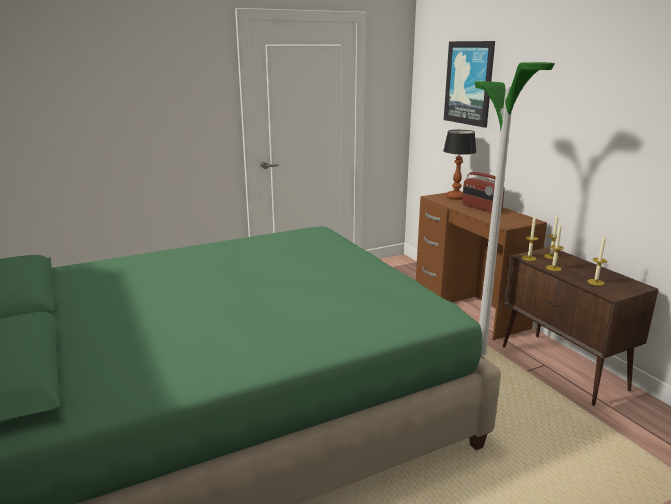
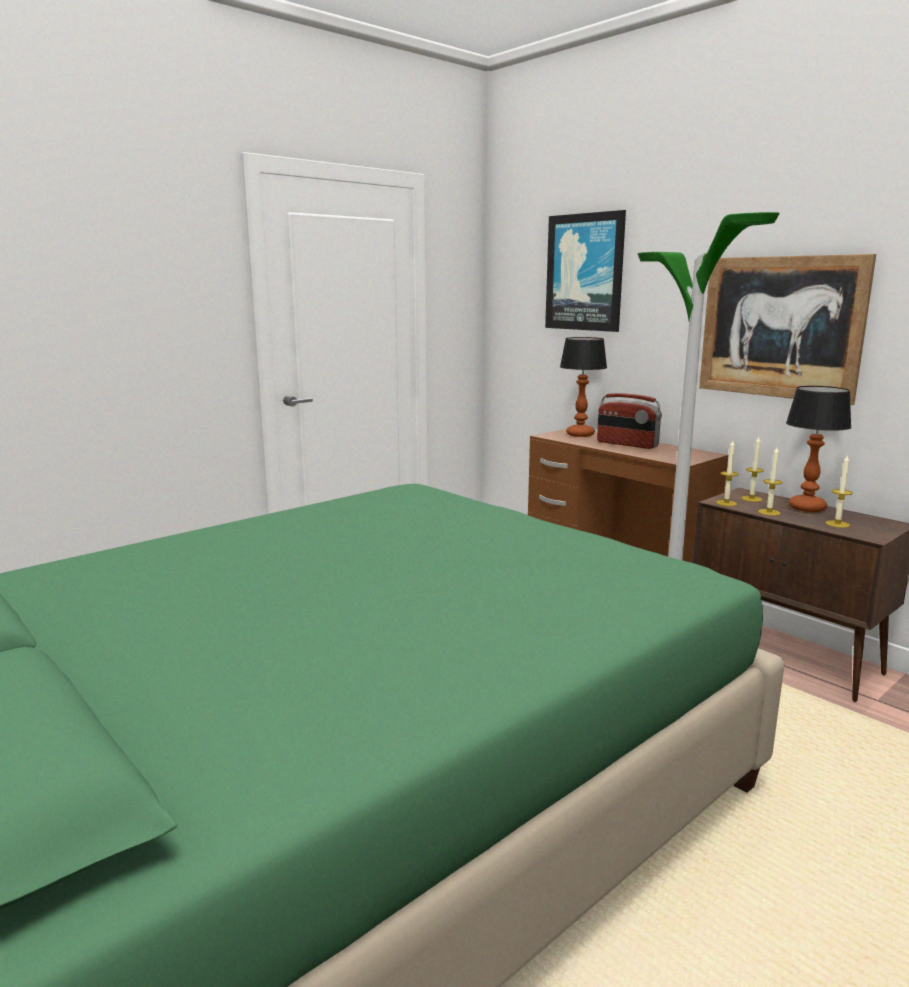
camera: 15 degrees left, 5 degrees down
(584, 135) = (780, 327): none -> picture
(585, 267) = (806, 507): none -> table lamp

